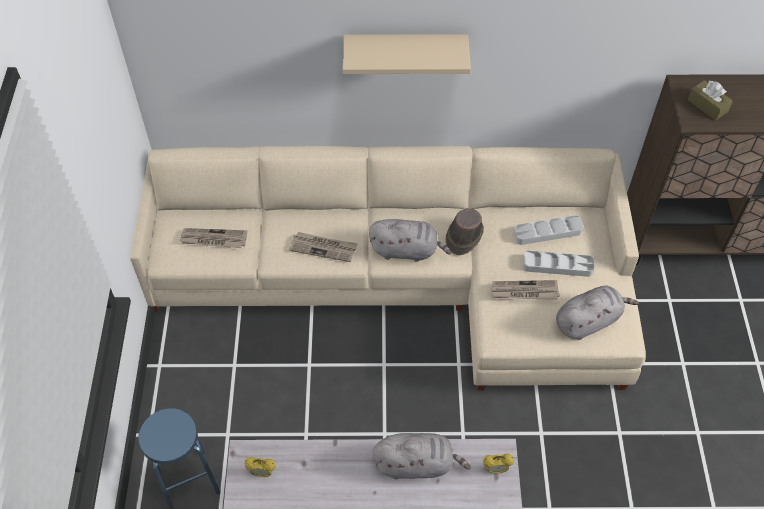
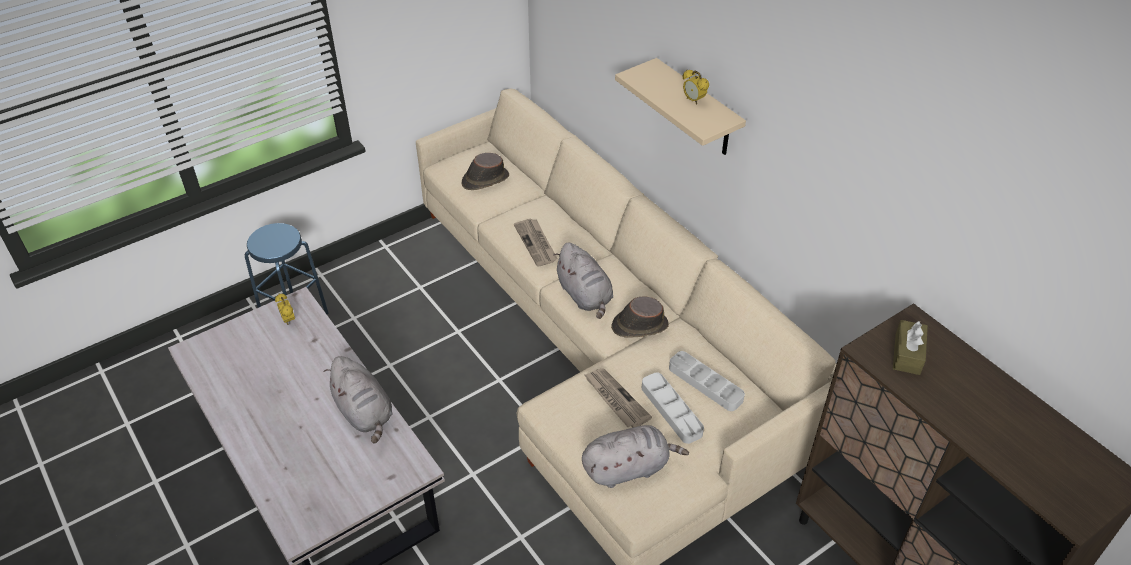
camera: 55 degrees right, 10 degrees down
(213, 239) = (484, 180): newspaper -> brown hat
(496, 469) = (398, 473): alarm clock -> alarm clock (693, 100)
(588, 321) = (628, 468): grey plush toy -> grey plush toy turned 45 degrees counterclockwise

